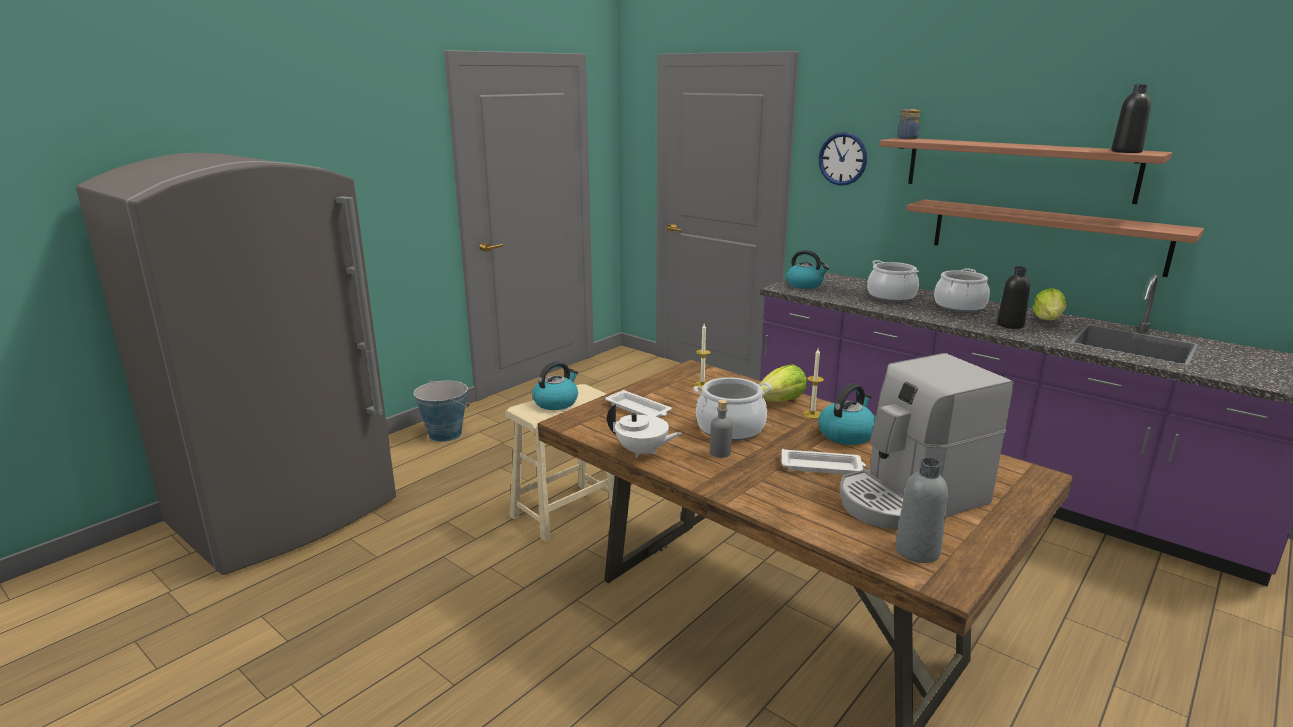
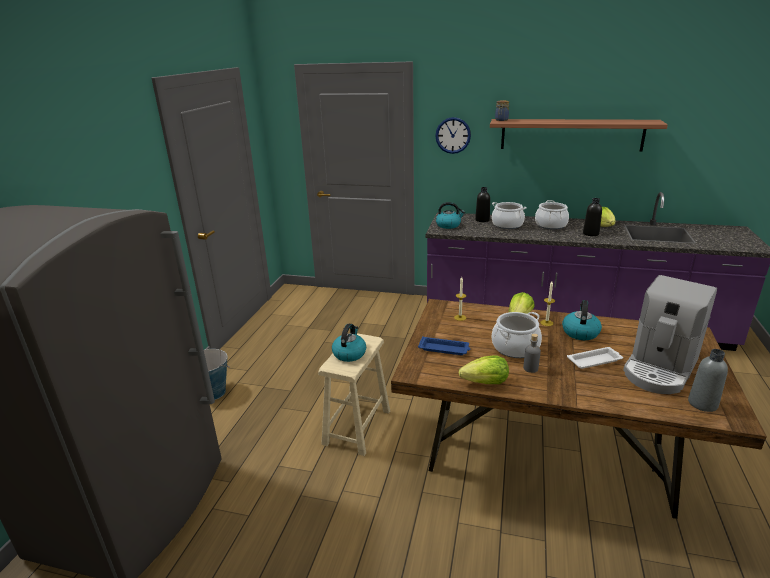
camera: 25 degrees left, 5 degrees up
(639, 409) = (444, 349): white tray -> blue tray
(642, 452) = (486, 383): white teapot -> lettuce
(1045, 236) = (590, 174): shelf -> none
(1126, 151) = (642, 122): black bottle -> black bottle (482, 220)

